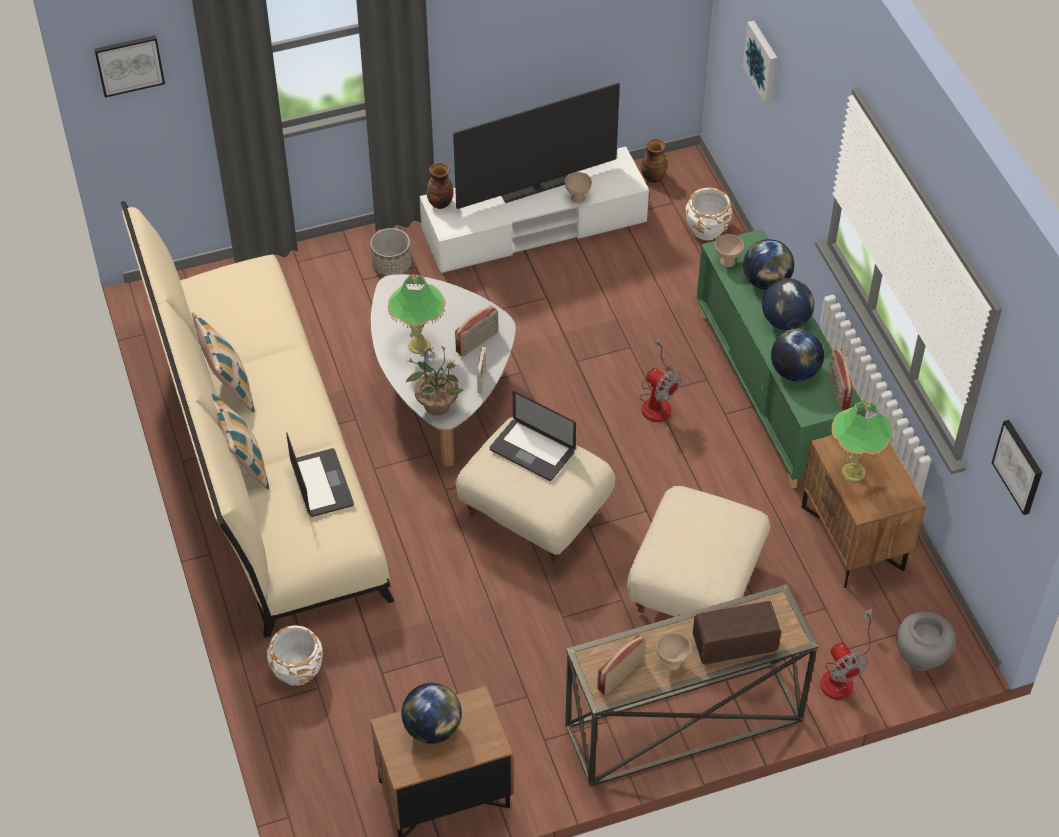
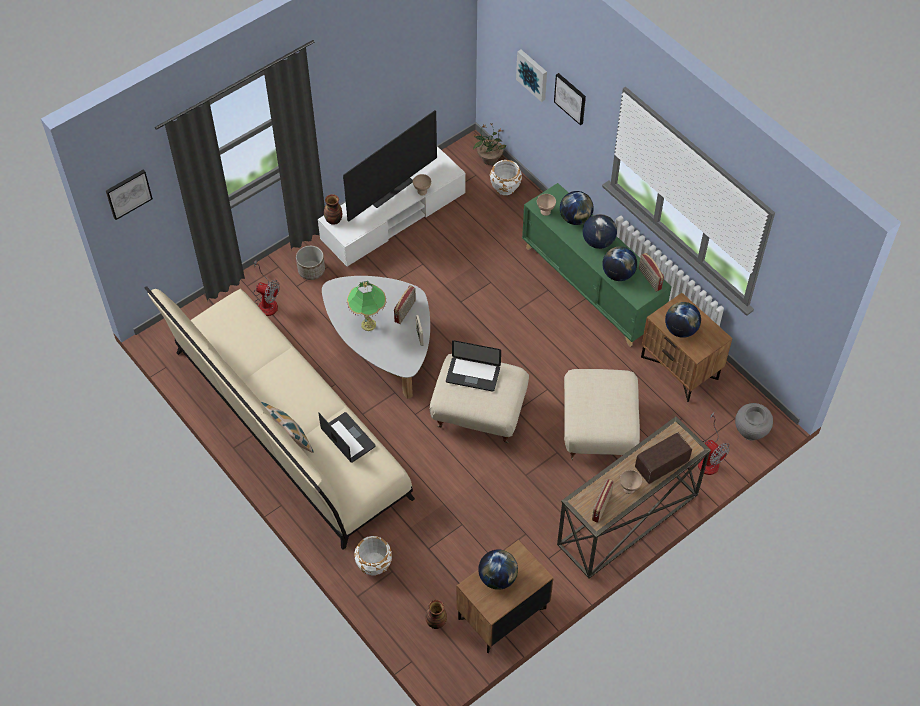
camera: 20 degrees left, 5 degrees up
(228, 387) = (254, 390): pillow -> none
(437, 404) = (398, 361): potted plant -> potted plant (489, 158)
(652, 177) = (455, 160): vase -> vase (435, 622)
(656, 401) = (523, 314): fan -> fan (266, 301)
(853, 472) = (680, 329): table lamp -> globe
(1019, 466) = (802, 304): picture -> picture (570, 98)

